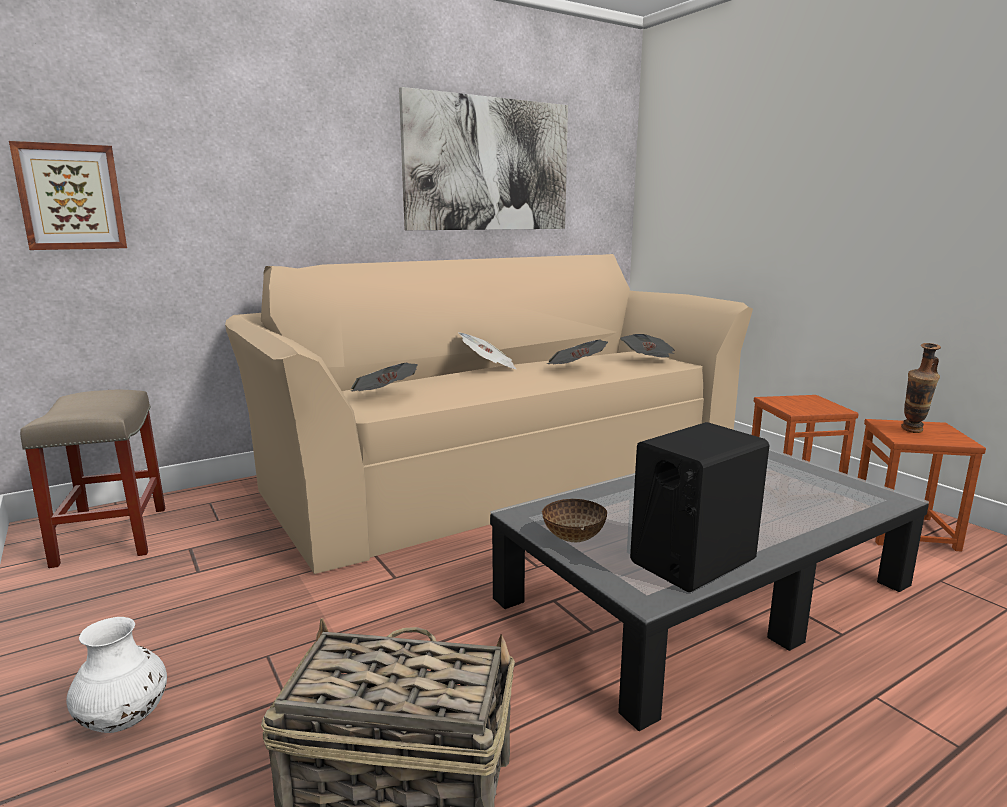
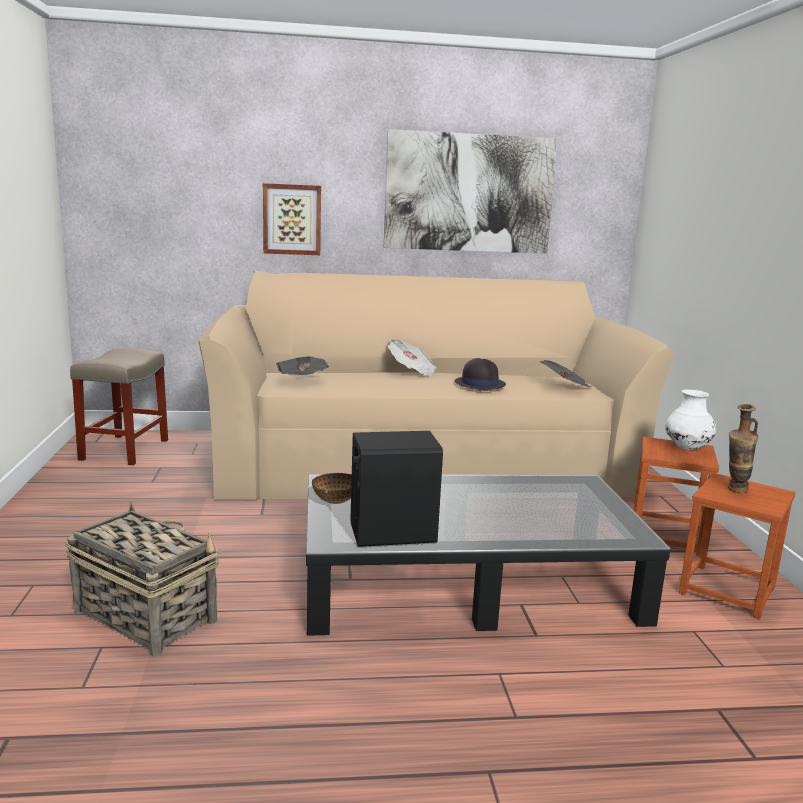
camera: 25 degrees right, 0 degrees up
(71, 197) = (137, 214): picture -> picture (292, 219)
(125, 720) = (51, 544): white vase -> white vase (687, 448)
(576, 369) = (479, 384): newspaper -> black hat

